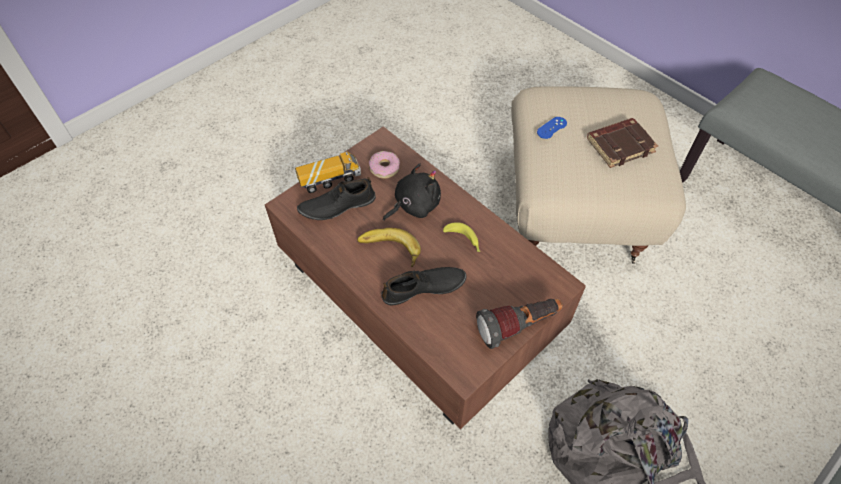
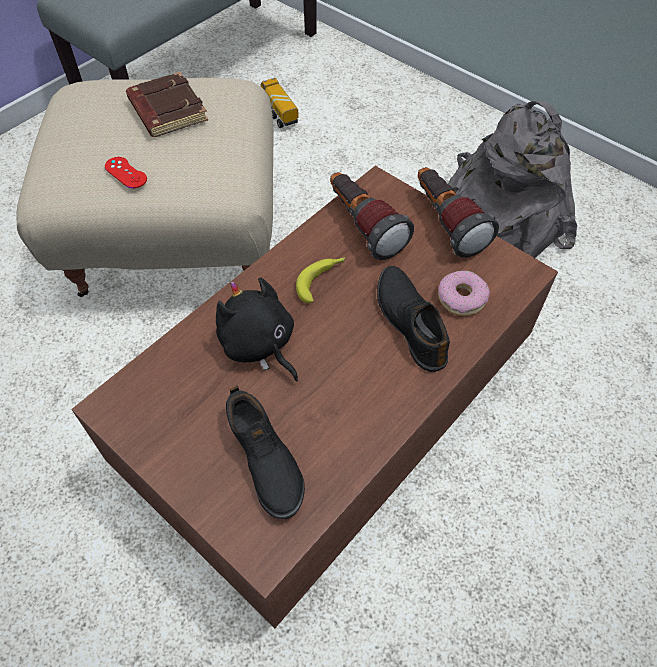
camera: 95 degrees left, 0 degrees up
(330, 180) = (203, 482): toy truck -> toy truck (279, 113)
(384, 168) = (177, 395): donut -> donut (462, 298)
(388, 250) = (351, 371): banana -> none
(515, 269) = (363, 227): none -> flashlight
(551, 128) = (126, 173): blue game controller -> red game controller

